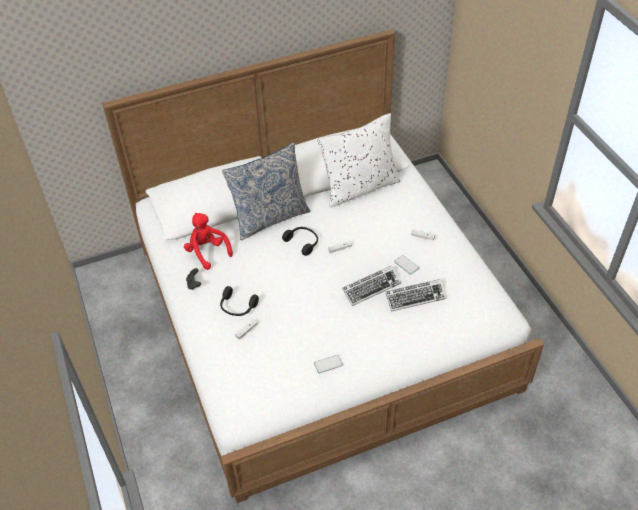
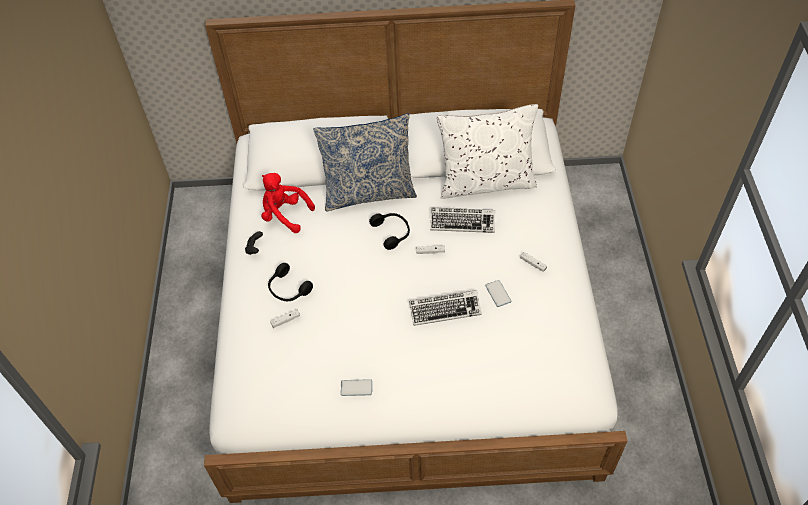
camera: 20 degrees right, 5 degrees up
(207, 252) = (284, 215): red plush toy -> red plush toy turned 45 degrees counterclockwise
(415, 297) = (491, 337): keyboard -> keyboard (462, 222)

